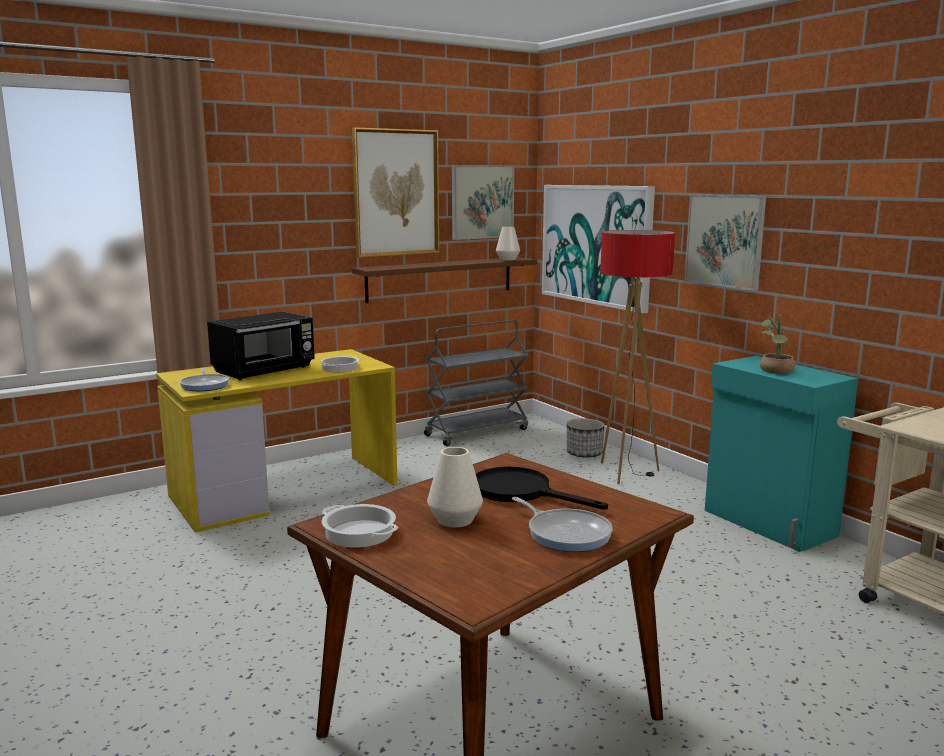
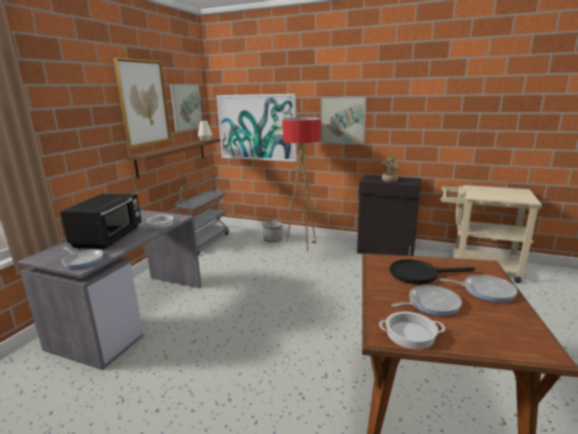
camera: 35 degrees left, 5 degrees up
(285, 490) = (132, 314): yellow desk -> grey desk
(455, 520) = (431, 304): white vase -> frying pan
(768, 524) = (386, 251): turquoise cabinet -> black cabinet

